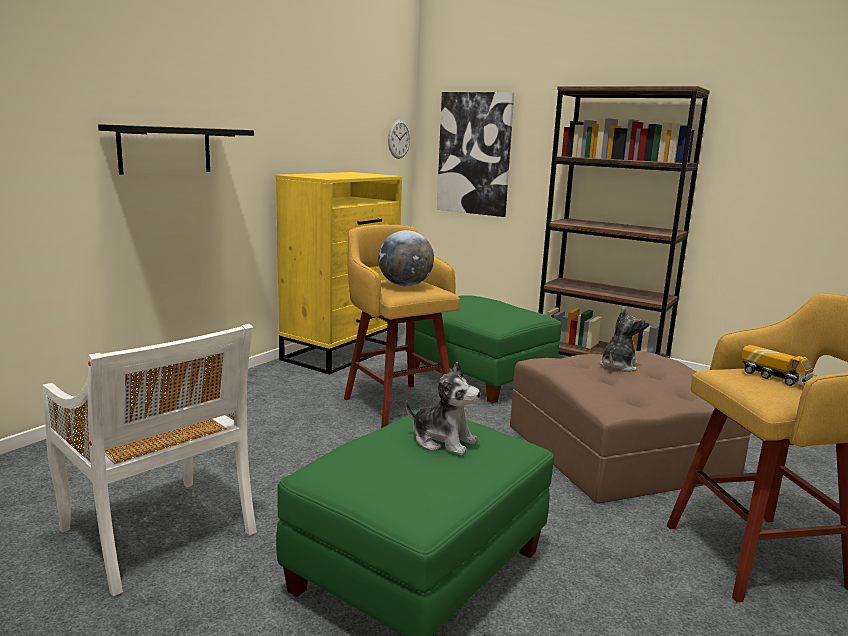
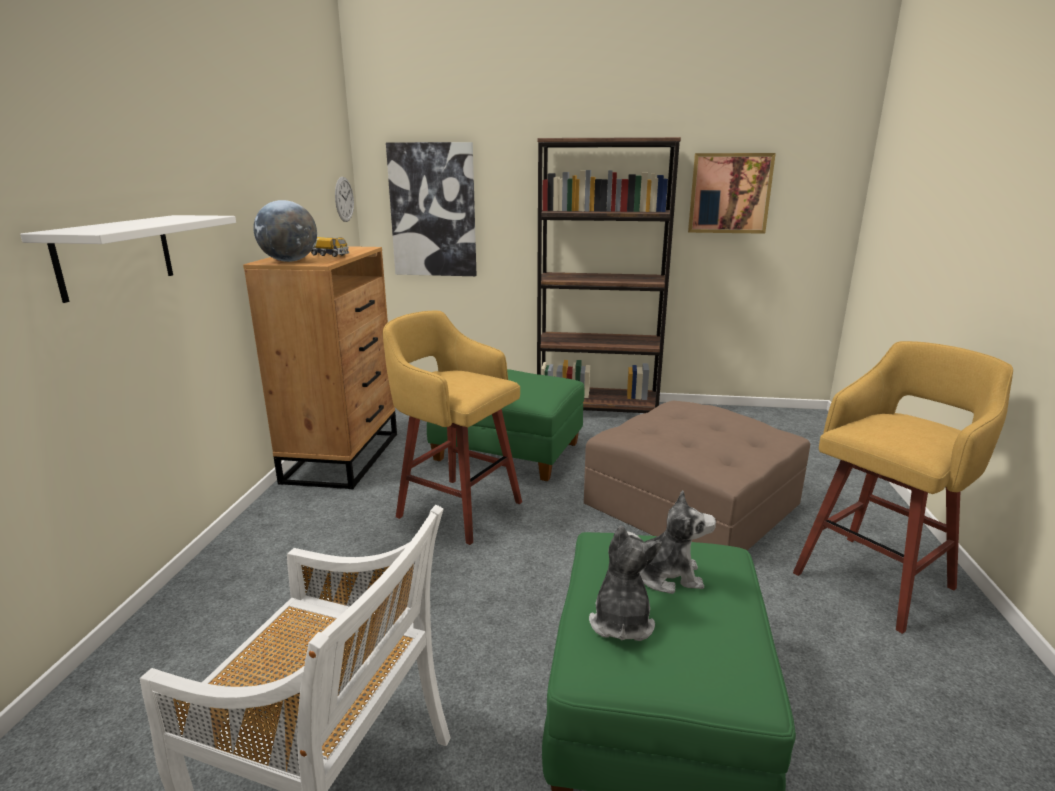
camera: 25 degrees left, 5 degrees up
(165, 150) = (115, 255): black shelf -> white shelf
(341, 353) = (343, 457): yellow dresser -> brown dresser
(405, 285) = (461, 382): globe -> globe (289, 261)
(618, 366) = (683, 425): plush toy -> plush toy (621, 621)
(769, 148) = (729, 193): none -> picture
(774, 378) = (897, 428): toy truck -> toy truck (329, 255)

